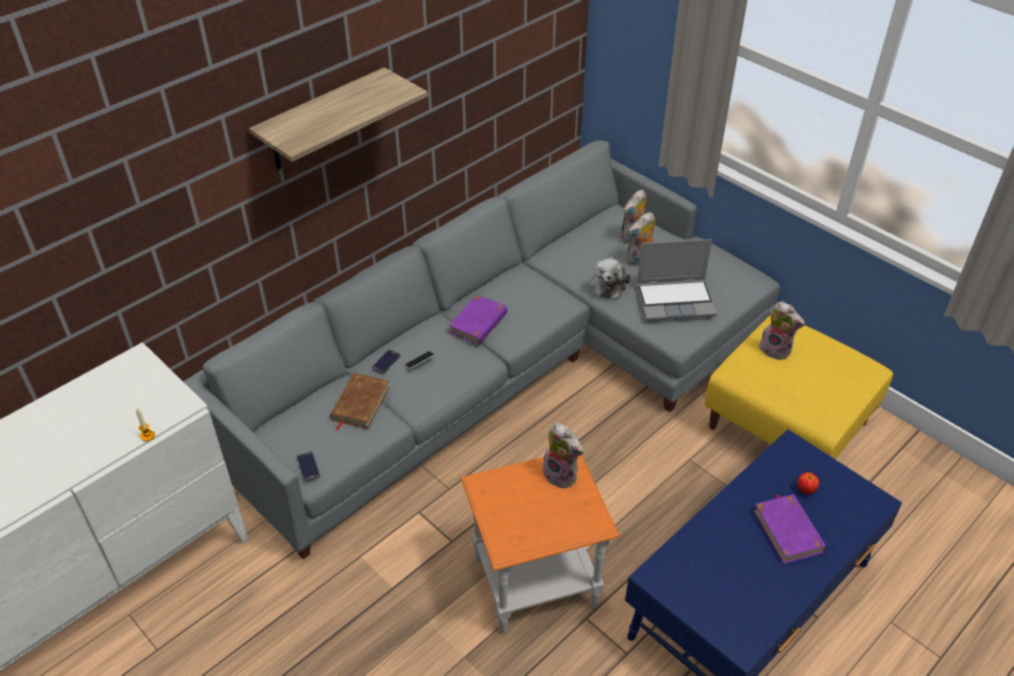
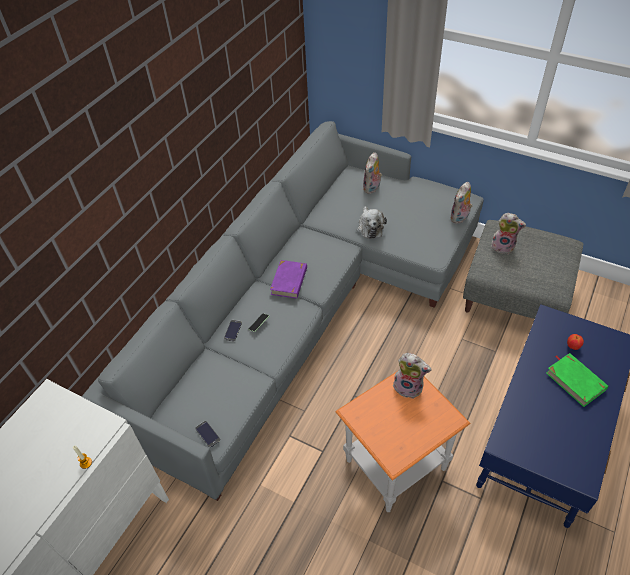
camera: 15 degrees left, 5 degrees up
(322, 121) = (145, 156): shelf -> none
(360, 404) = (227, 370): brown book -> none
(640, 261) = (384, 204): plush toy -> plush toy (460, 218)
(676, 300) = (422, 228): laptop -> none
(786, 425) = (514, 296): yellow ottoman -> grey ottoman
(788, 531) = (575, 381): purple book -> green book

